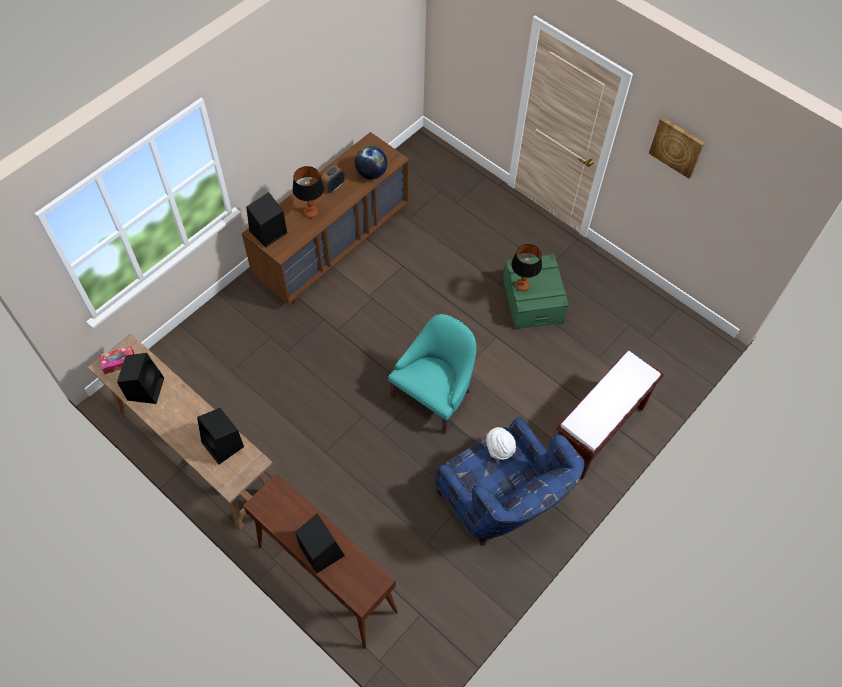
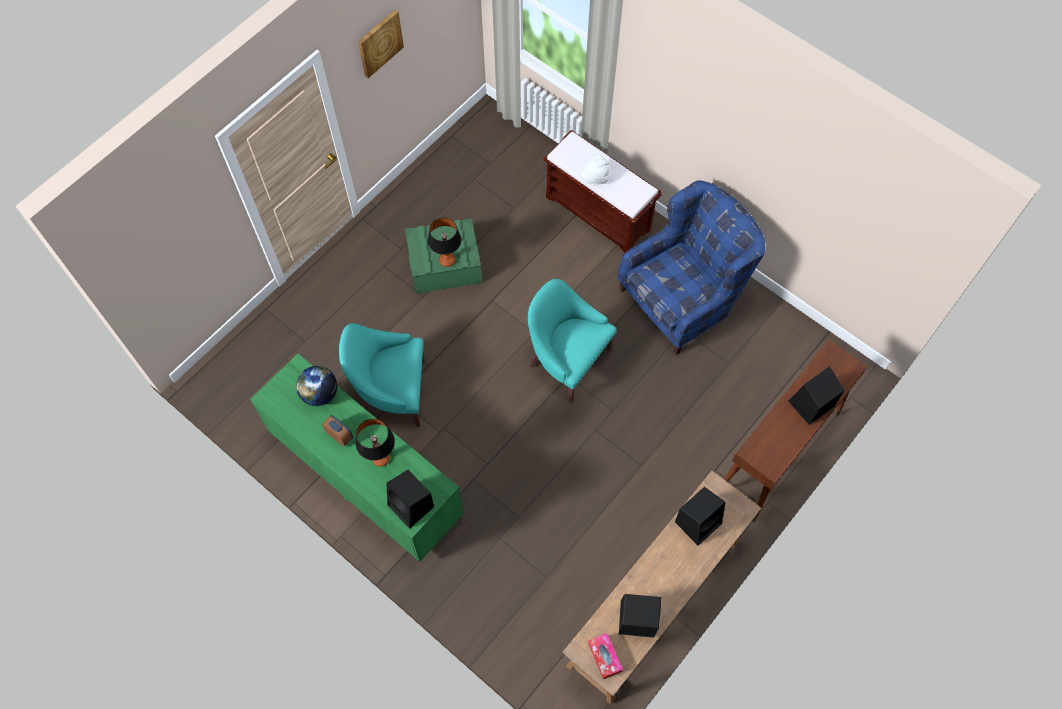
camera: 90 degrees left, 5 degrees up
(333, 246) = (366, 477): brown dresser -> green dresser
(407, 262) = (392, 392): none -> turquoise armchair
(499, 448) = (654, 277): white hat -> white hat (595, 178)

